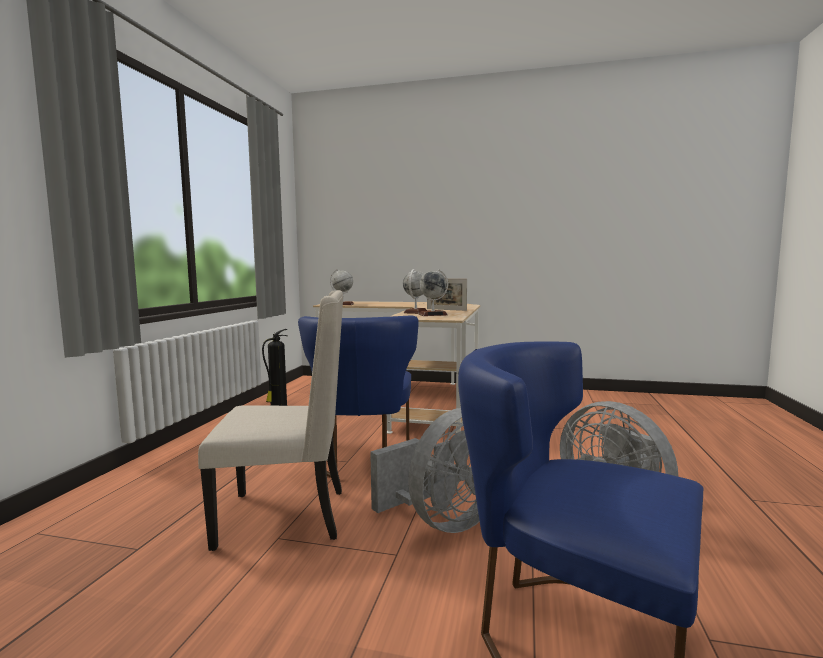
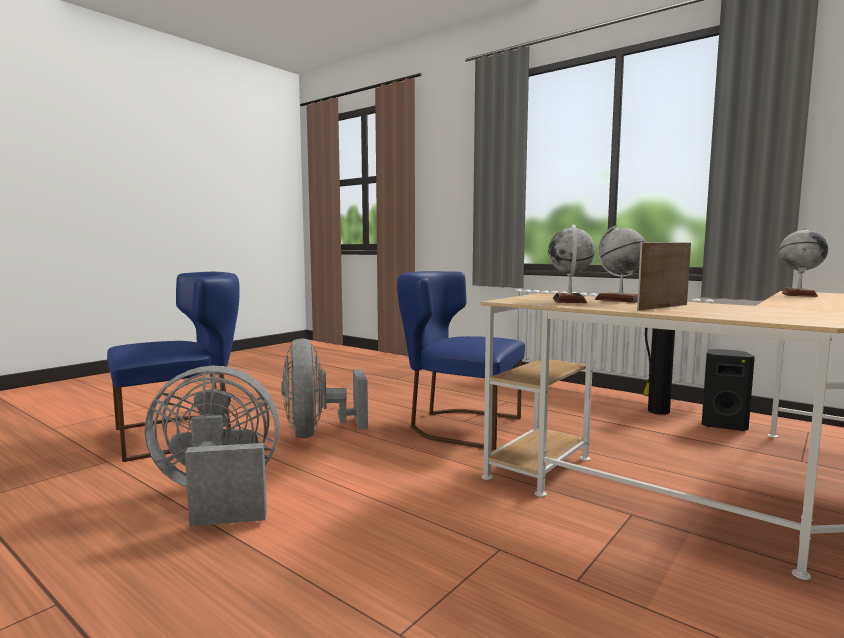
camera: 115 degrees right, 0 degrees up
(287, 516) = (388, 400): beige chair -> none
(304, 397) = (723, 425): none -> black speaker

